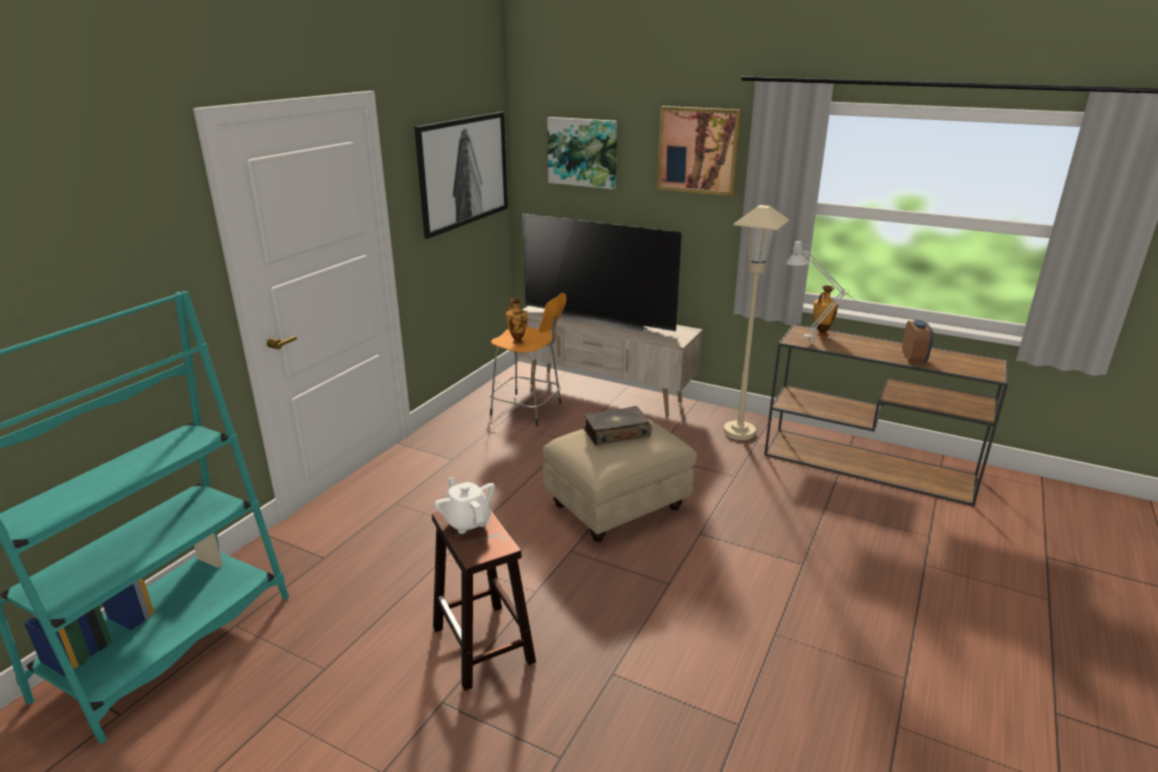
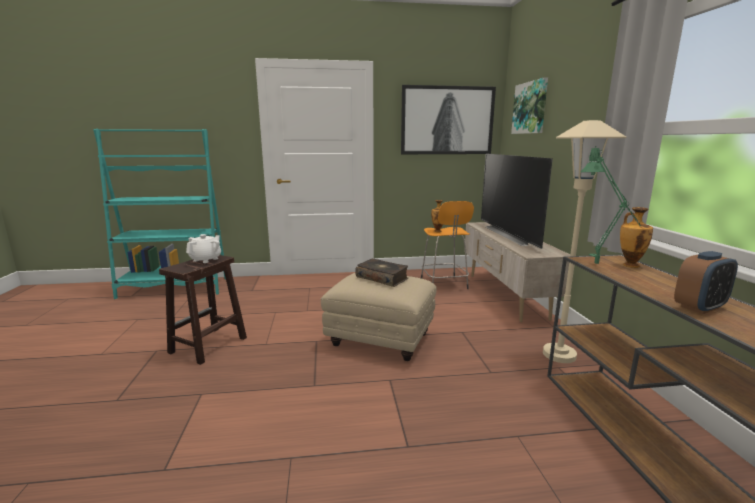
camera: 55 degrees right, 10 degrees down
(698, 150) = (590, 88): picture -> none
(816, 344) = (600, 267): grey table lamp -> green table lamp

